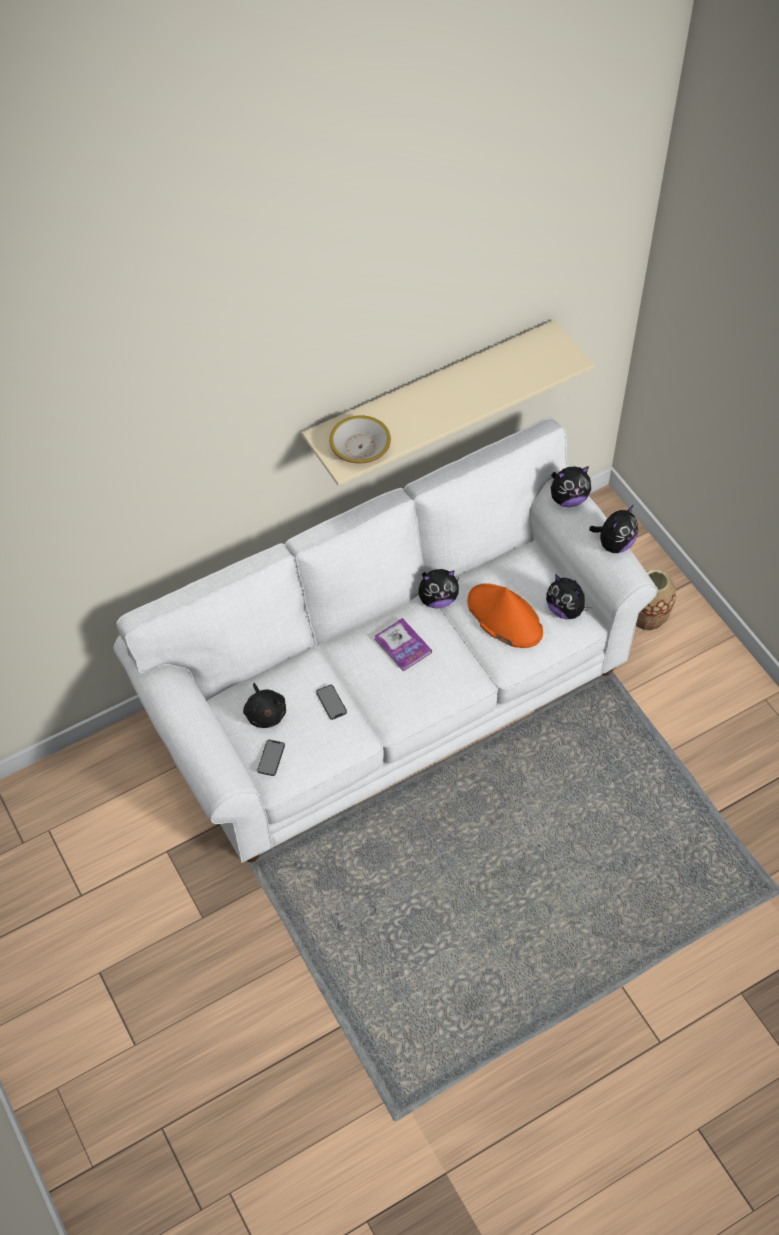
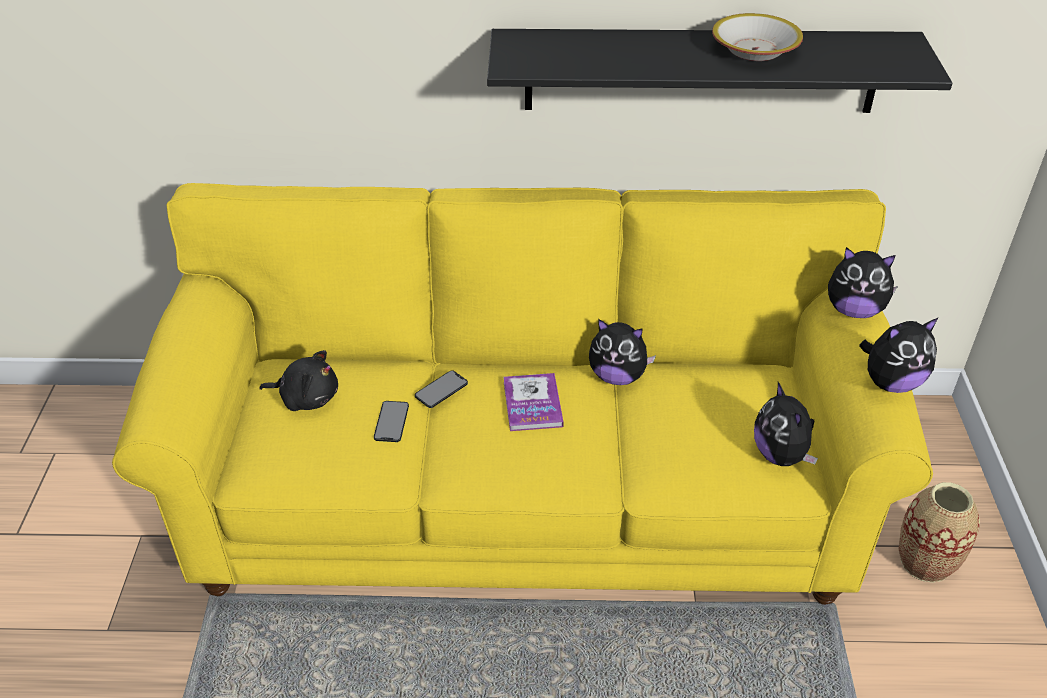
camera: 30 degrees right, 15 degrees down
(265, 713) = (307, 397): black plush toy -> black plush toy turned 90 degrees counterclockwise
(271, 758) = (267, 447): phone -> phone (441, 389)
(360, 447) = (549, 59): bowl -> bowl (754, 50)
(391, 695) = (524, 497): white sofa -> yellow sofa
(431, 394) = (701, 71): beige shelf -> black shelf
(504, 617) = (688, 426): orange hat -> none

